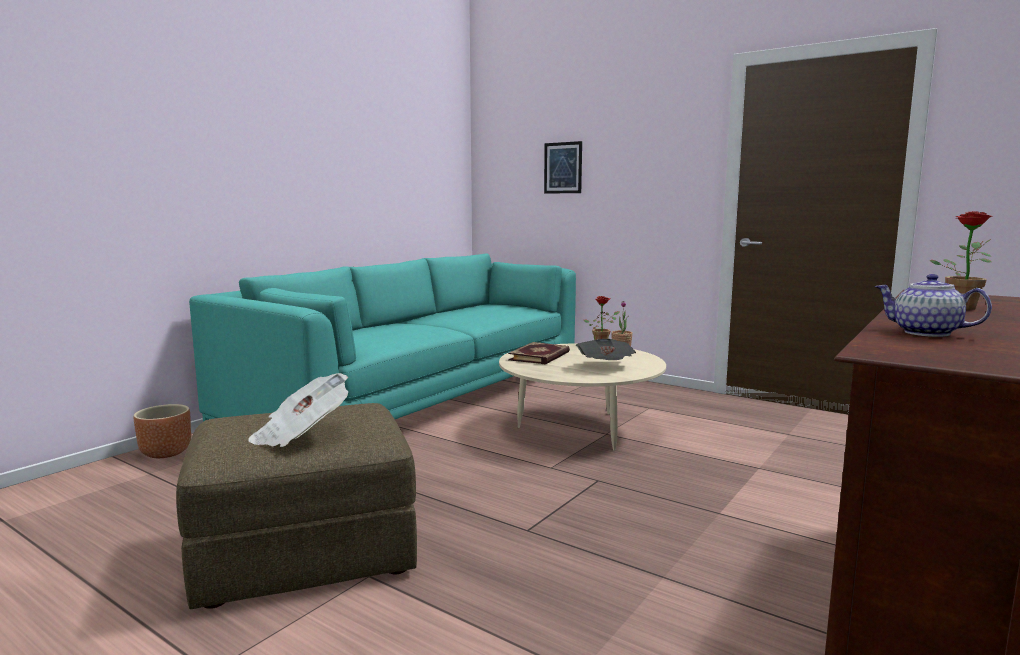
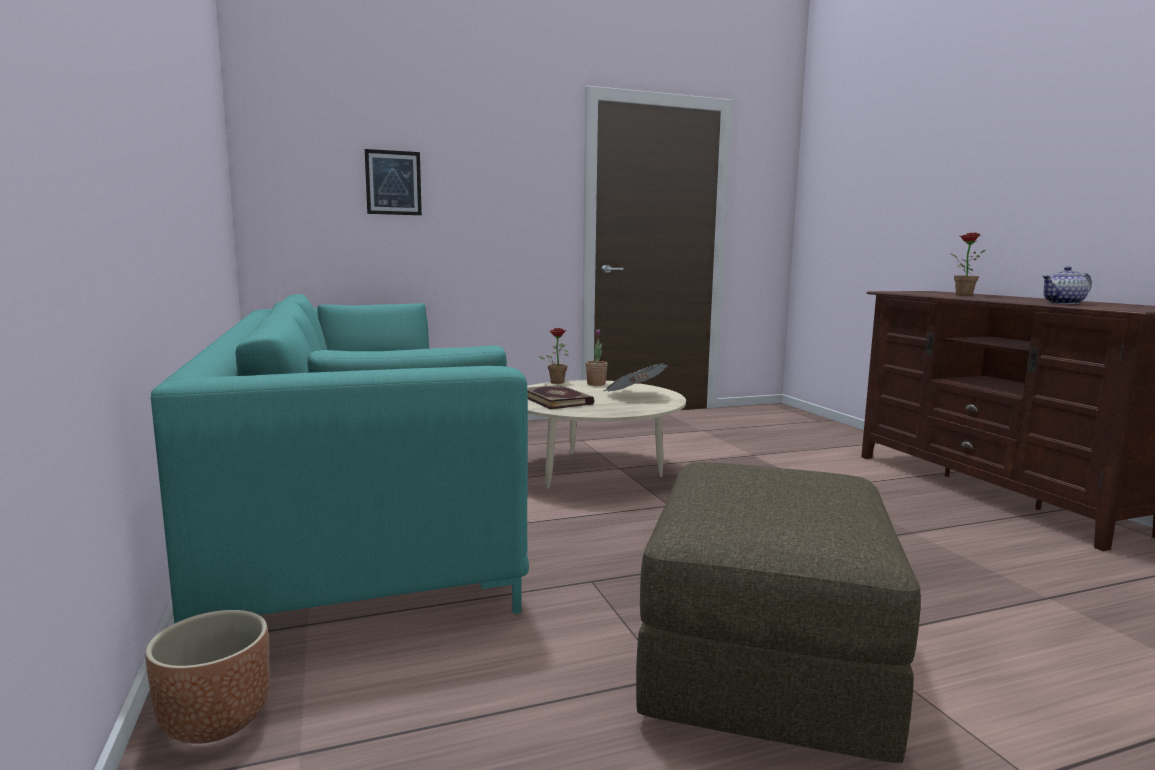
camera: 55 degrees left, 0 degrees up
(301, 435) = (816, 500): newspaper -> none

